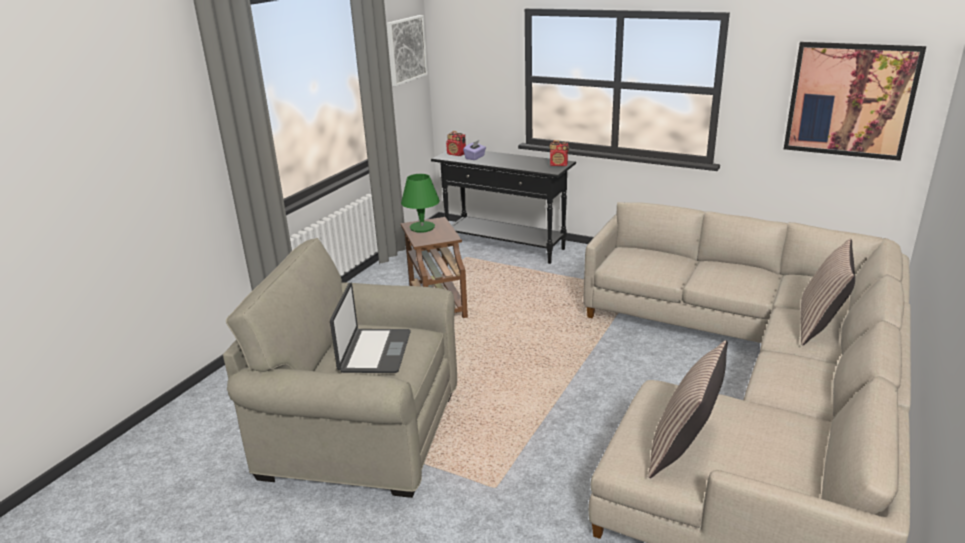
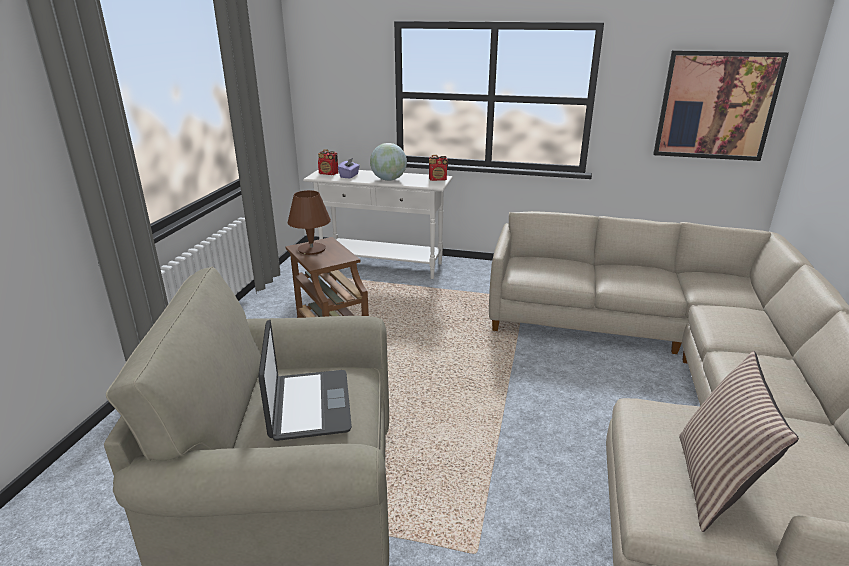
camera: 15 degrees left, 0 degrees up
(406, 50) = (268, 64): picture -> none
(422, 228) = (311, 249): green table lamp -> brown table lamp
(505, 247) = (382, 265): black console table -> white console table
(510, 163) = (388, 179): none -> globe
(819, 326) = (749, 321): pillow -> none

